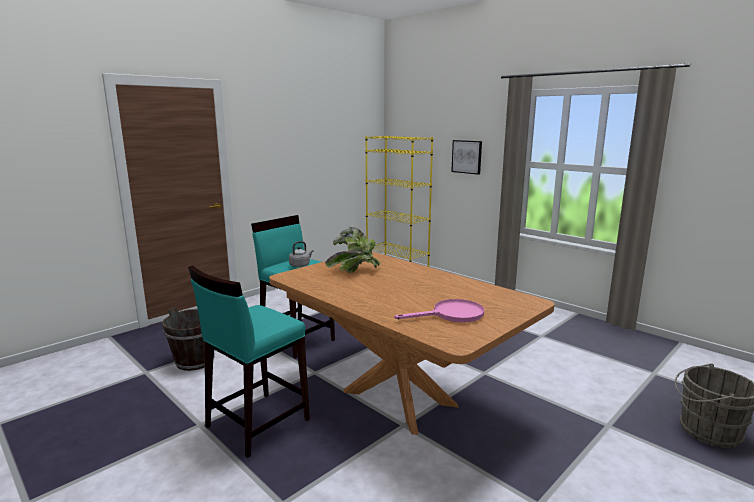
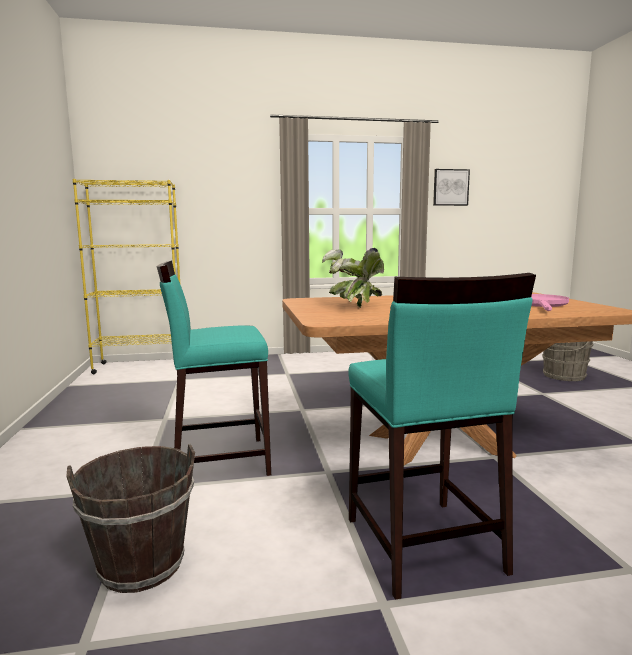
camera: 55 degrees left, 5 degrees down
(300, 265) = (234, 330): grey kettle -> none
(467, 156) = (224, 207): picture -> picture (450, 187)

